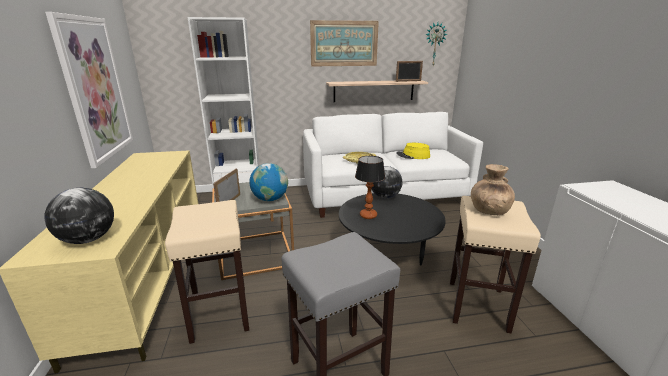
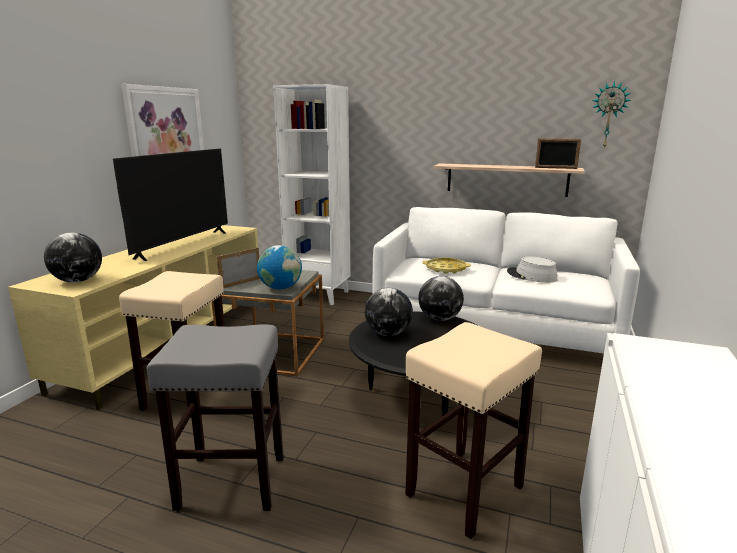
camera: 30 degrees right, 5 degrees down
(144, 178) = (183, 245): none -> television
(344, 43) = (466, 114): picture -> none
(368, 216) = (388, 333): table lamp -> globe
(413, 155) = (531, 276): yellow hat -> grey hat
(488, 210) = (465, 344): brown vase -> none

